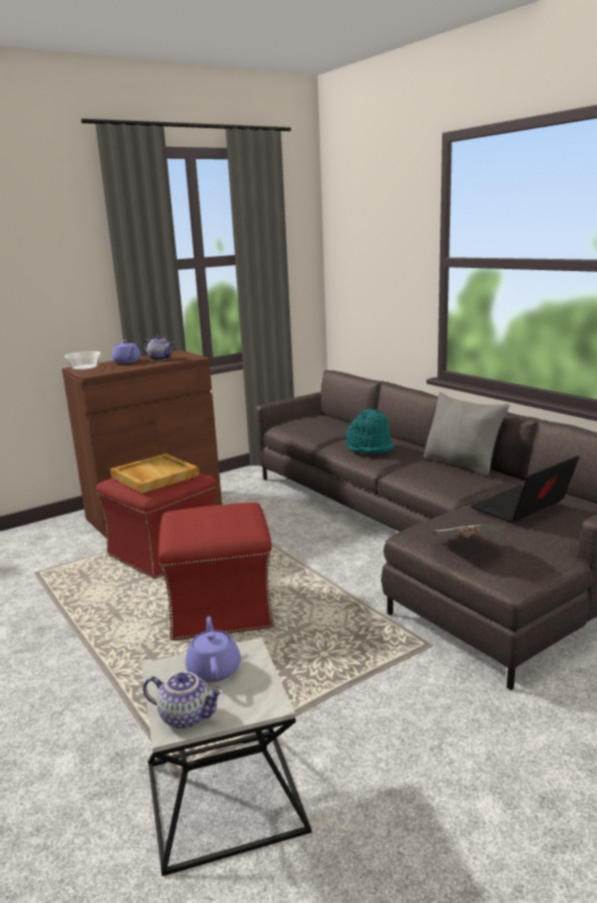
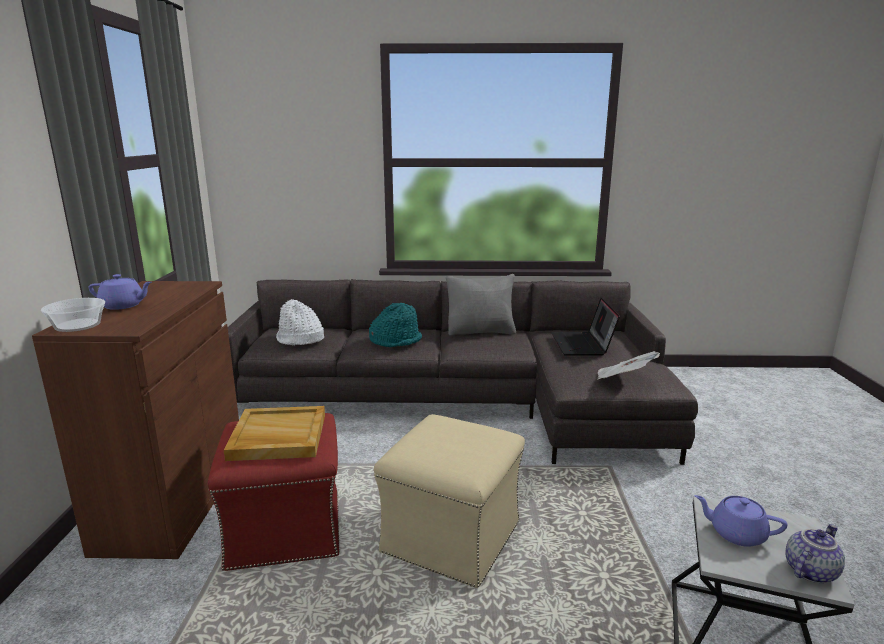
camera: 55 degrees left, 0 degrees up
(161, 359) = (160, 293): teapot -> none
(222, 608) = (452, 536): red ottoman -> beige ottoman
(313, 427) = (299, 339): none -> white hat

